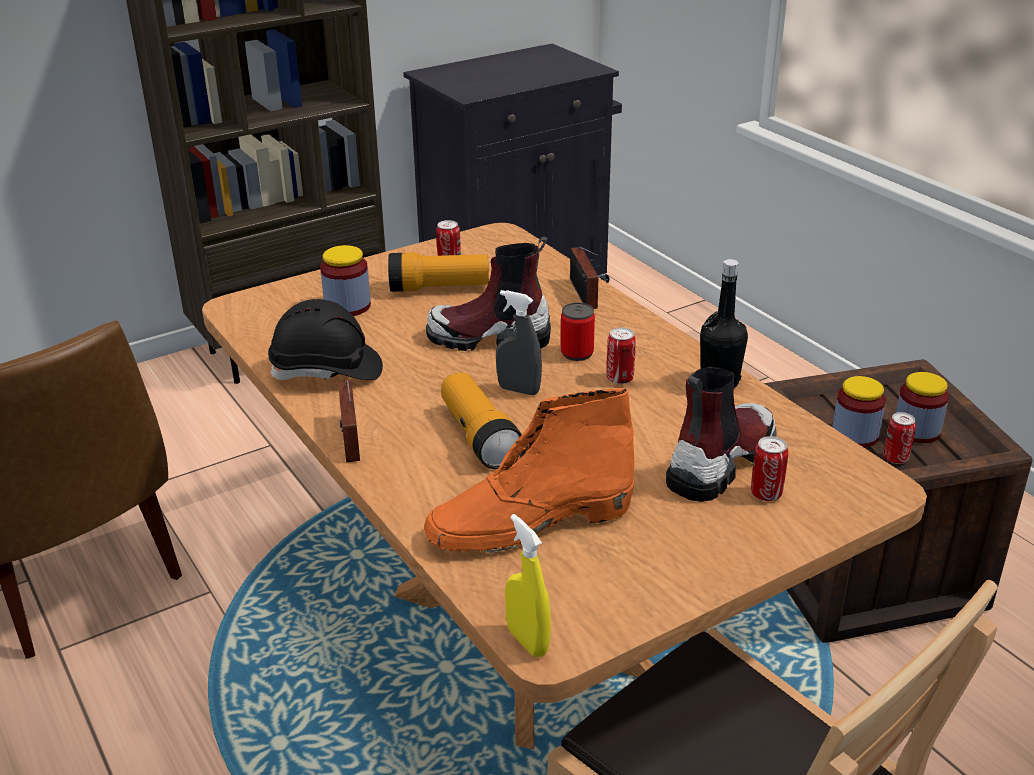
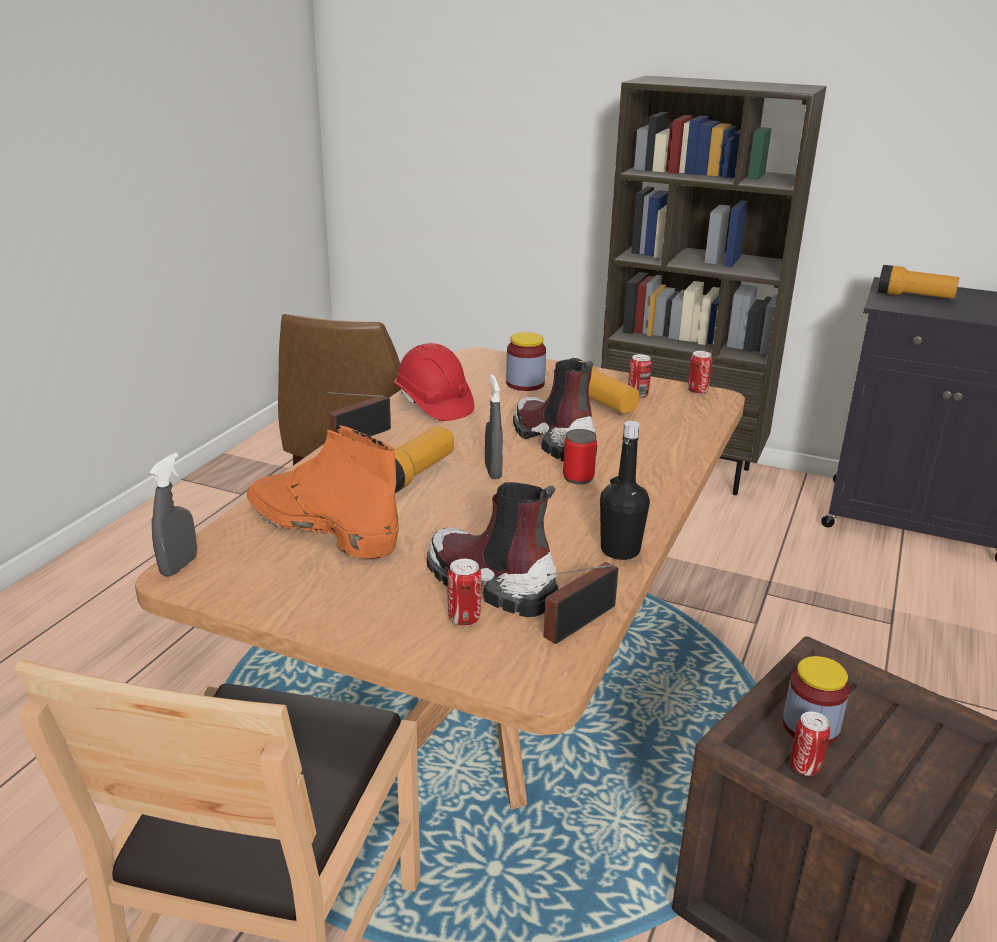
camera: 55 degrees right, 5 degrees down
(327, 371) = (433, 404): black hard hat -> red hard hat
(470, 79) = (914, 297): none -> flashlight
(527, 641) = (179, 566): yellow spray bottle -> grey spray bottle
(583, 295) = (674, 454): radio -> radio (575, 623)
(620, 379) = (563, 505): can -> can (697, 391)
(720, 462) = (489, 584): boot -> boot turned 150 degrees counterclockwise
(916, 431) = (881, 770): jar -> none

